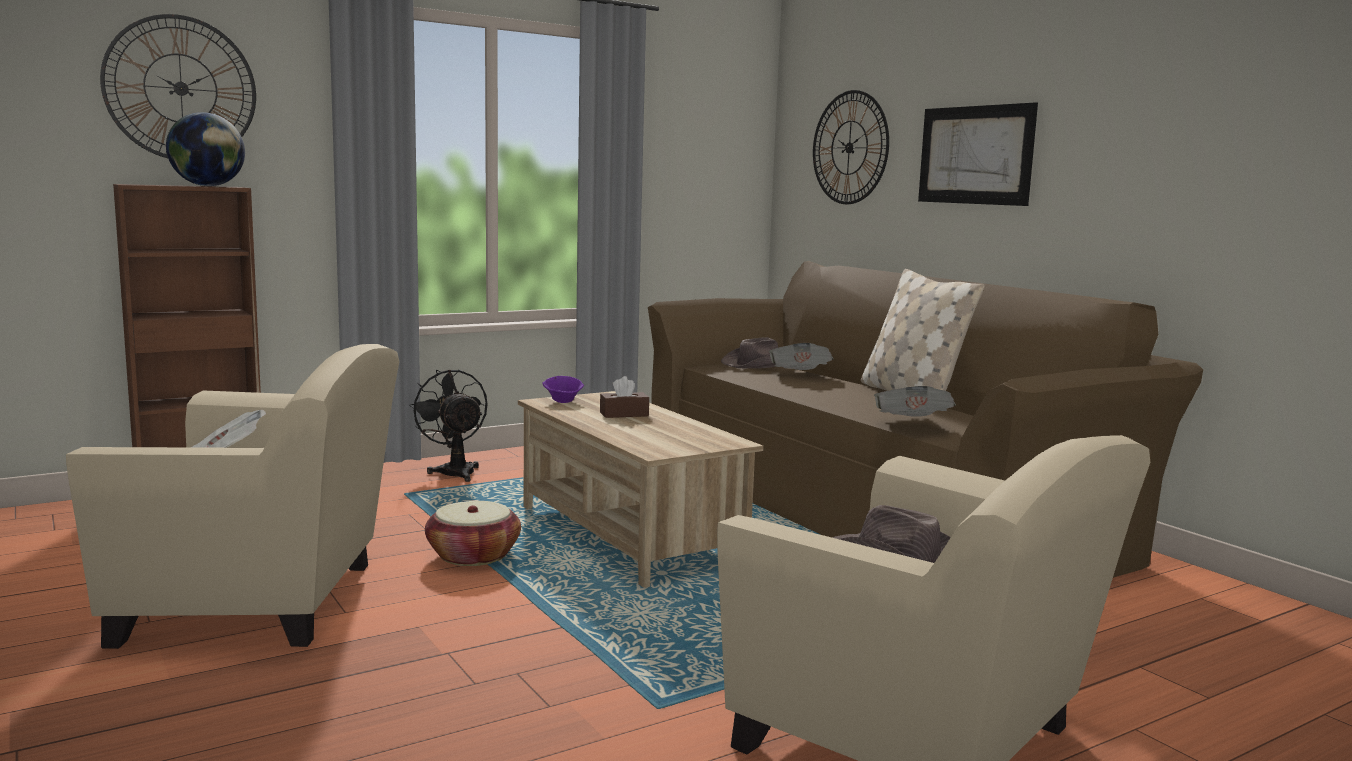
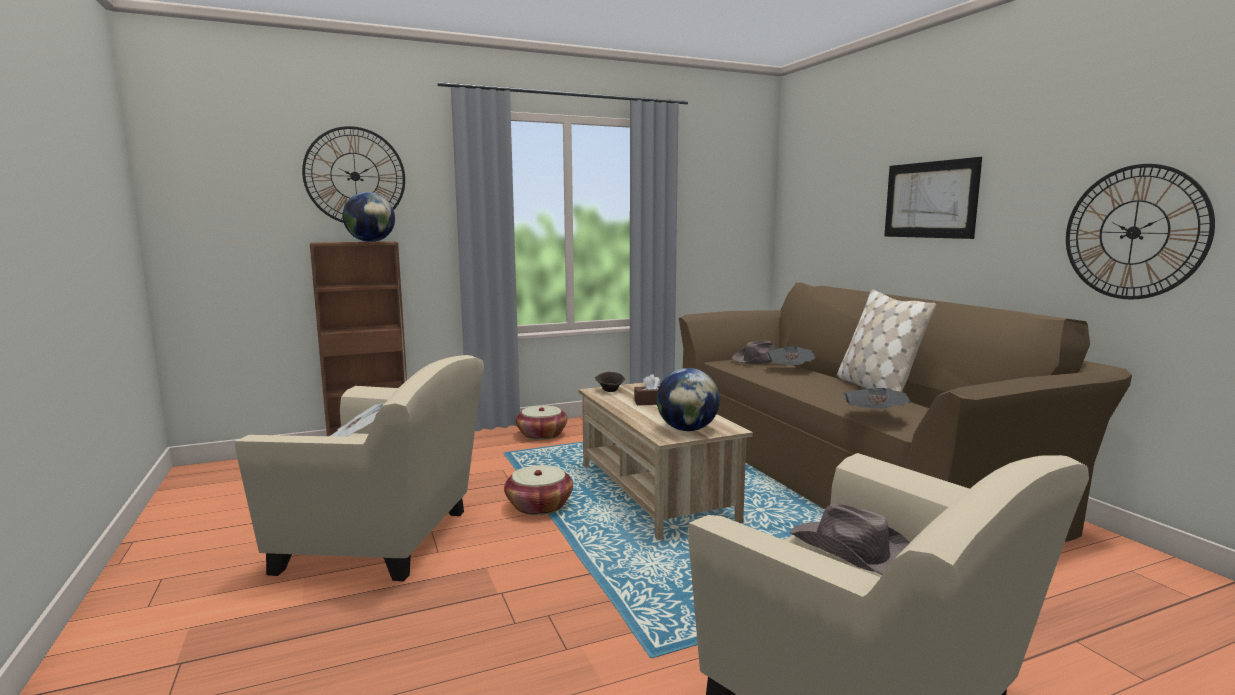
camera: 10 degrees right, 0 degrees up
(454, 471) = (541, 435): black fan -> basket
(563, 401) = (610, 391): purple bowl -> brown bowl
(679, 443) = (687, 429): none -> globe
(849, 147) = (831, 197): wall clock -> wall clock (1133, 232)

